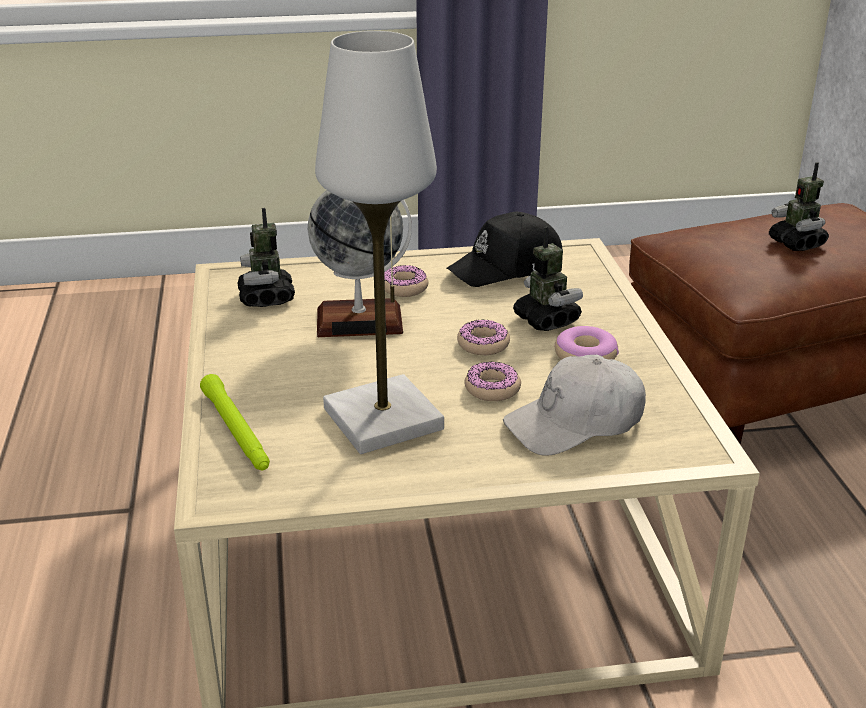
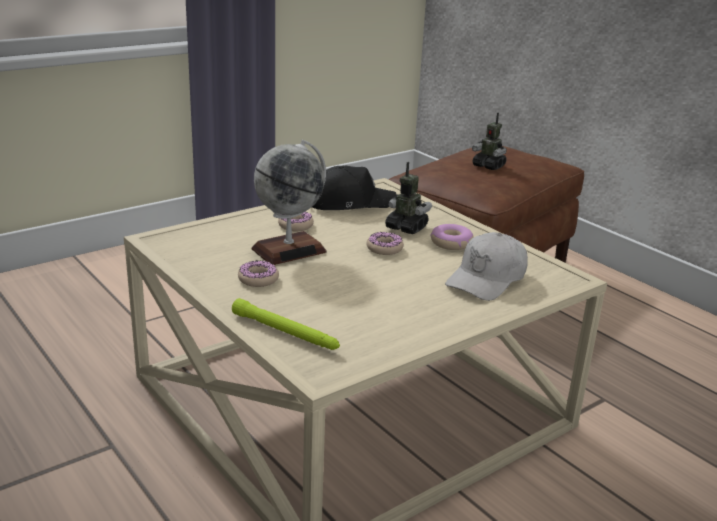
camera: 30 degrees left, 5 degrees down
(266, 297) = (205, 248): toy robot -> none
(383, 418) = (372, 303): white table lamp -> none
(492, 389) = (419, 272): donut -> donut (258, 279)
(507, 267) = (349, 202): black cap -> black cap turned 135 degrees counterclockwise

